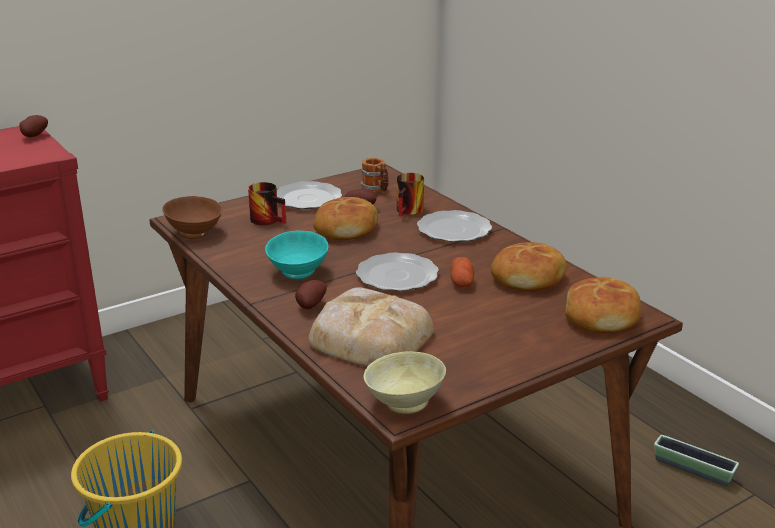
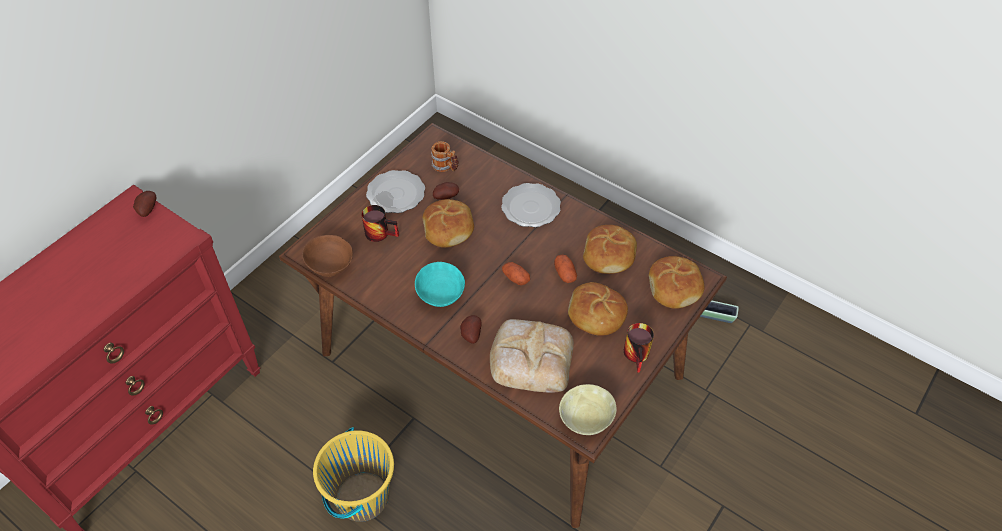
camera: 20 degrees left, 25 degrees up
(397, 275) = (515, 278): plate -> potato
(410, 211) = (486, 190): mug -> mug (639, 355)
(479, 319) = (596, 315): none -> bread

